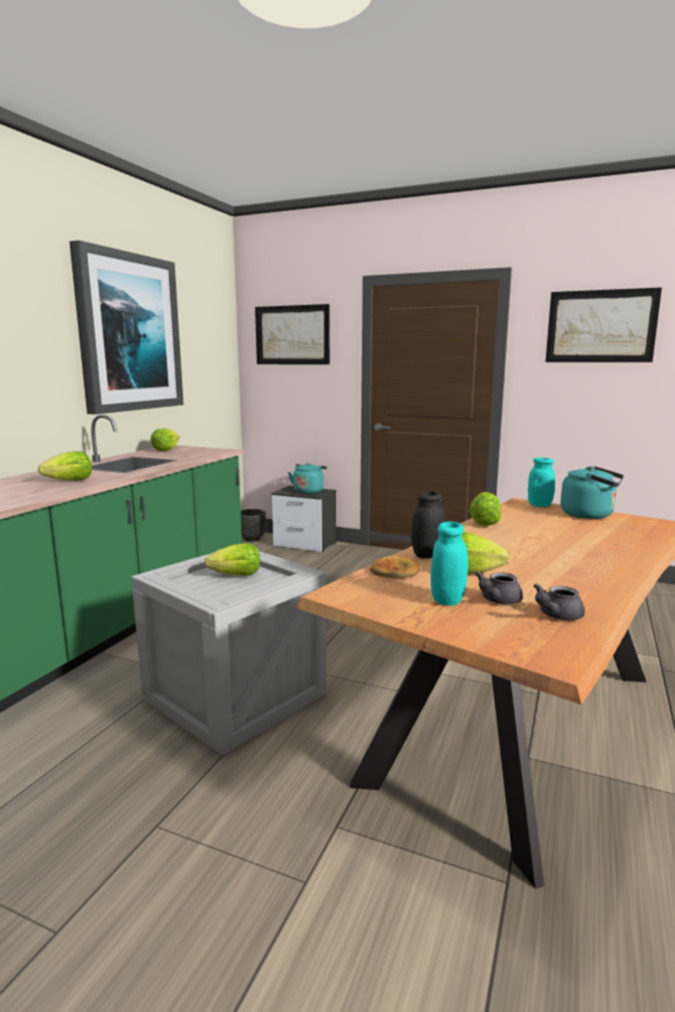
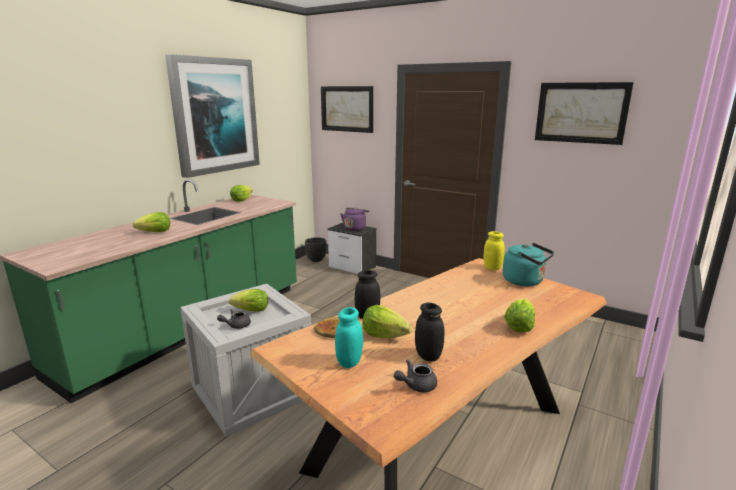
camera: 10 degrees right, 5 degrees up
(308, 491) = (355, 228): turquoise kettle -> purple kettle
(484, 522) = (434, 284): lettuce -> lettuce (519, 326)
(497, 600) = (384, 366): grey teapot -> grey teapot (236, 325)
(539, 505) = (492, 268): turquoise jar -> yellow jar
(542, 587) = (428, 356): none -> black jar

